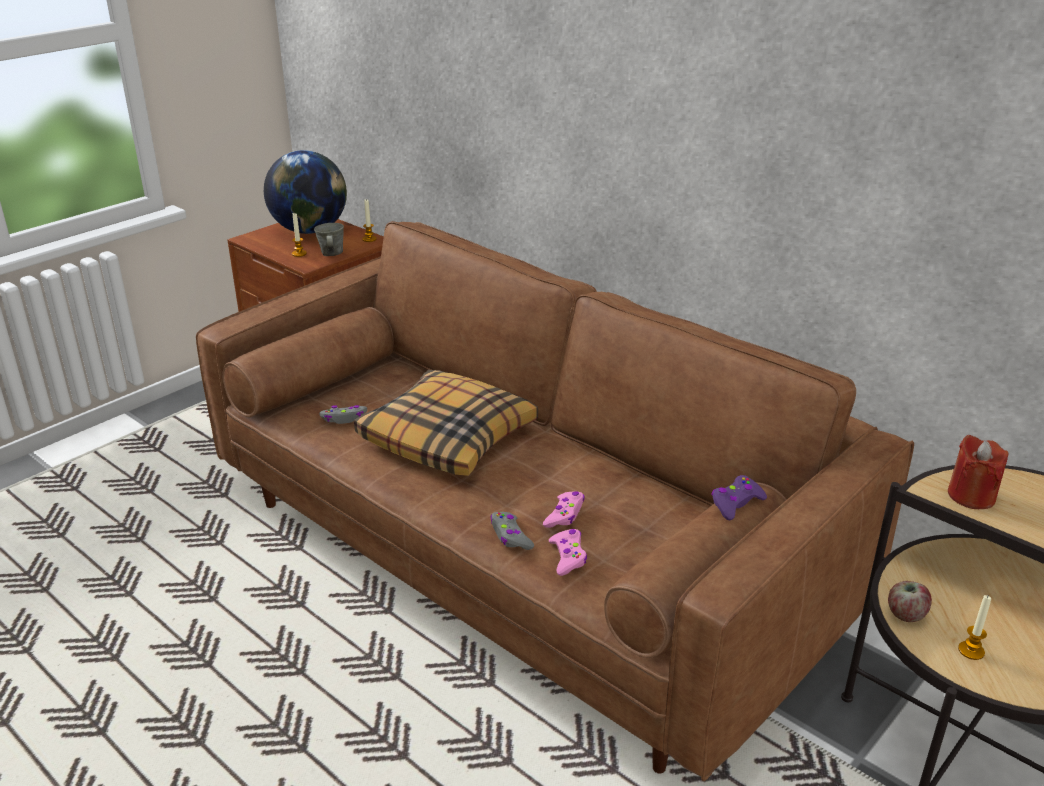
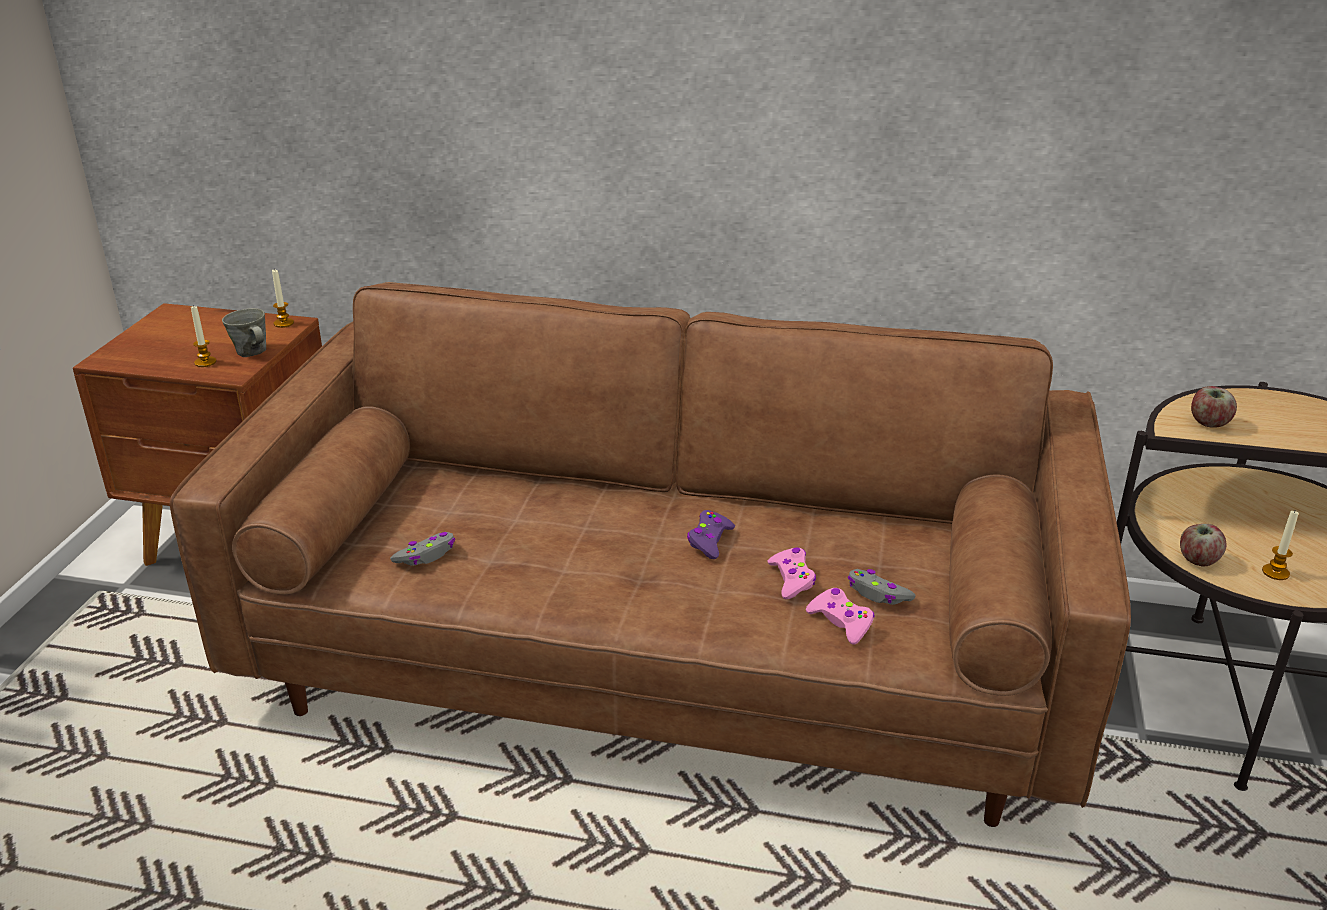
camera: 30 degrees left, 0 degrees up
(309, 230) = (186, 330): globe -> none
(449, 437) = (576, 538): pillow -> none
(510, 536) = (761, 622): grey game controller -> grey game controller (878, 594)
(736, 503) = (998, 501): purple game controller -> purple game controller (709, 540)
(971, 496) = (1208, 423): red candle -> apple

